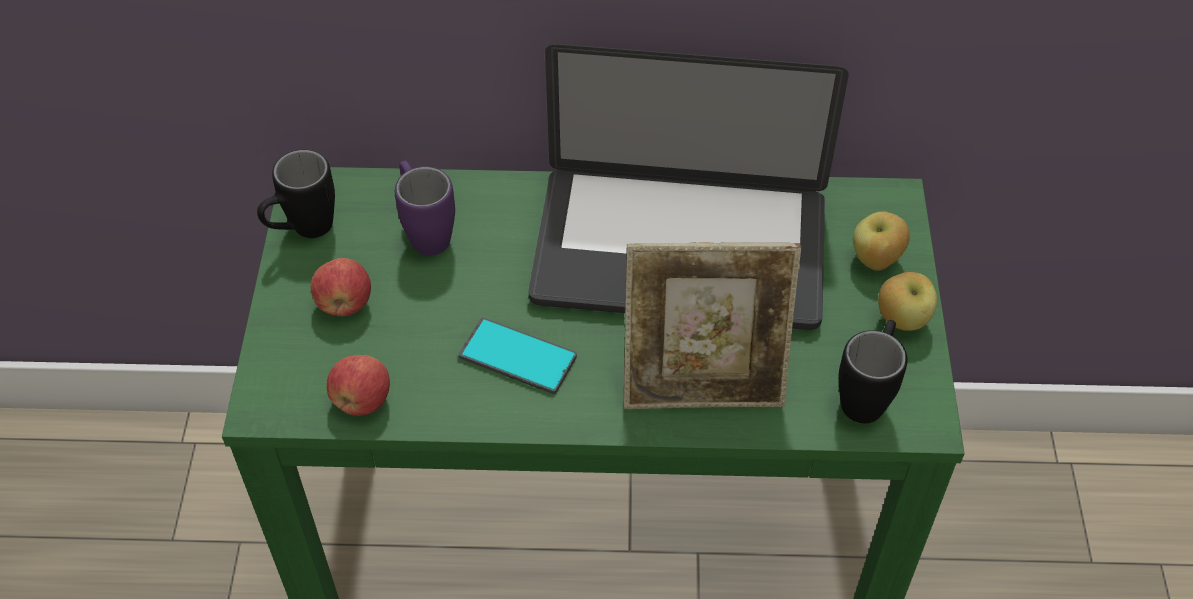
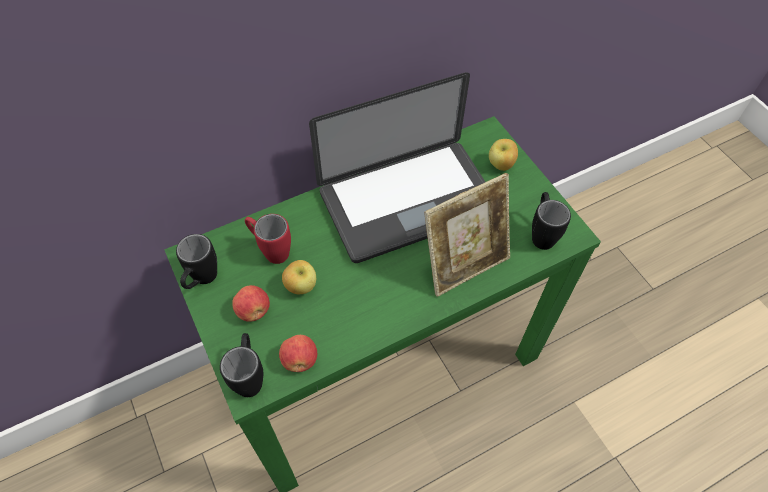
camera: 30 degrees left, 5 degrees up
(281, 388) = (250, 376): none -> black mug
(425, 231) = (271, 250): purple mug -> red mug
(517, 357) = (365, 295): phone -> none
(902, 319) = (532, 189): apple -> apple (301, 286)

